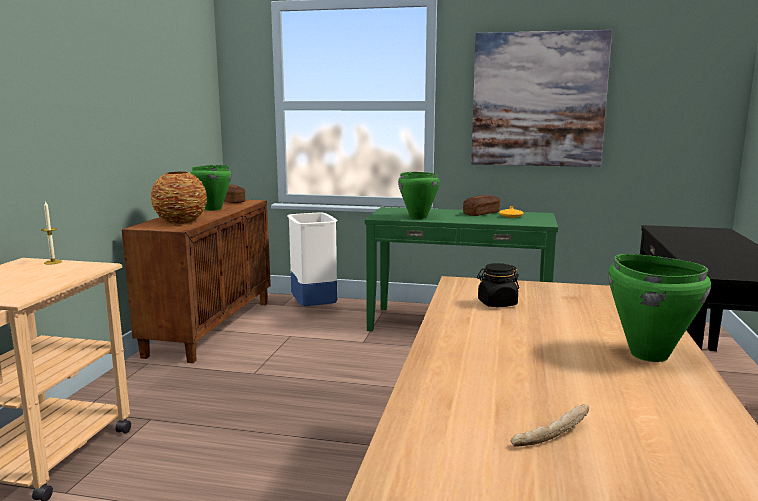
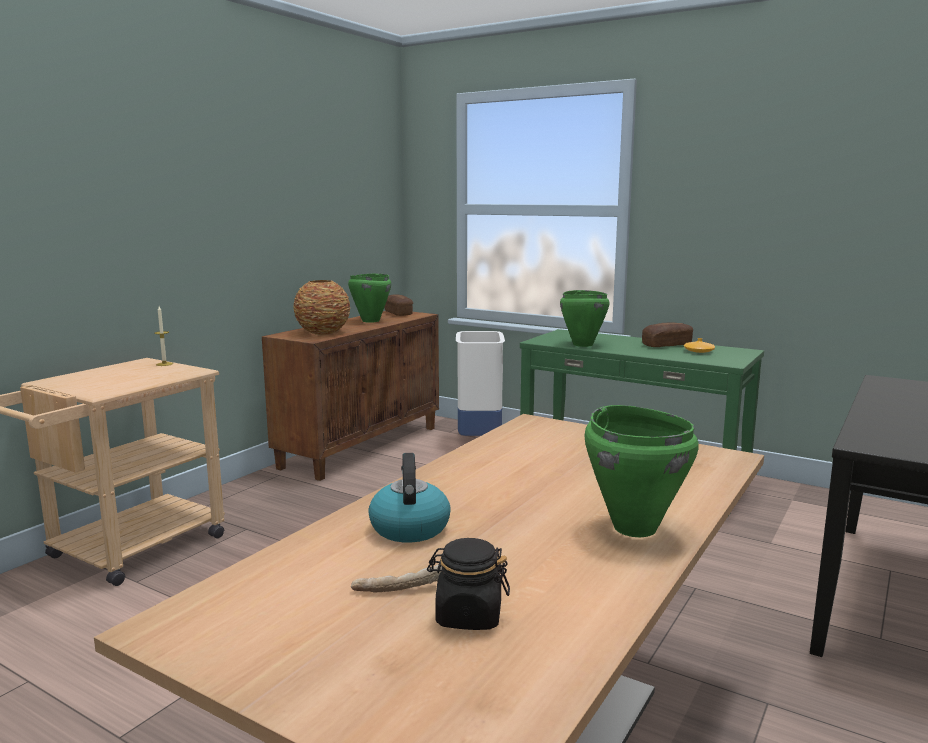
camera: 20 degrees right, 0 degrees up
(481, 382) = (409, 527): none -> kettle
(497, 303) = (541, 450): black jar -> black jar (468, 616)
(538, 100) = (756, 205): picture -> none

